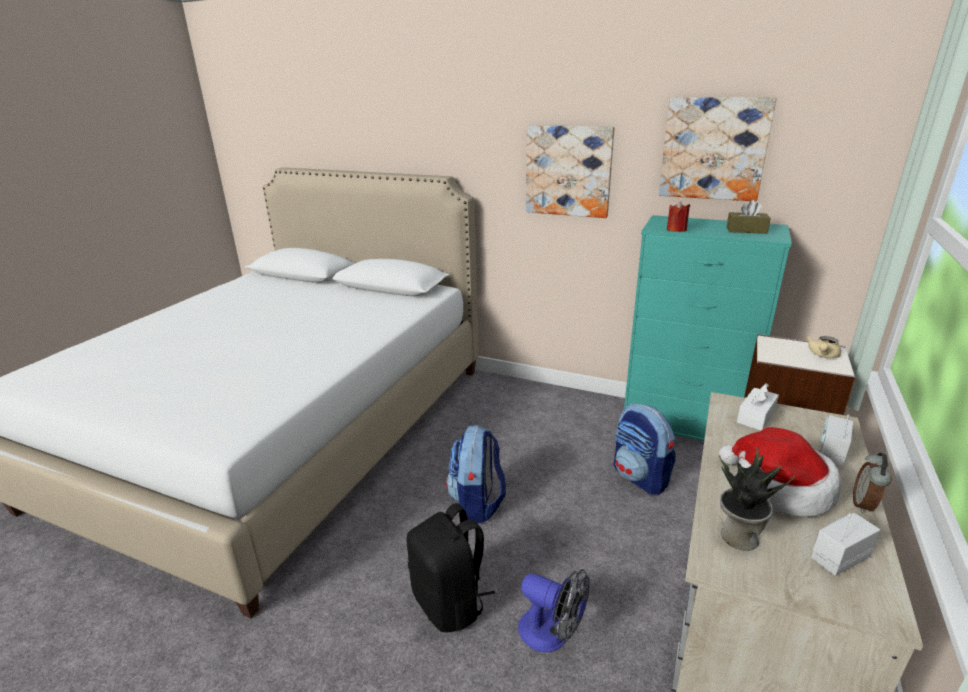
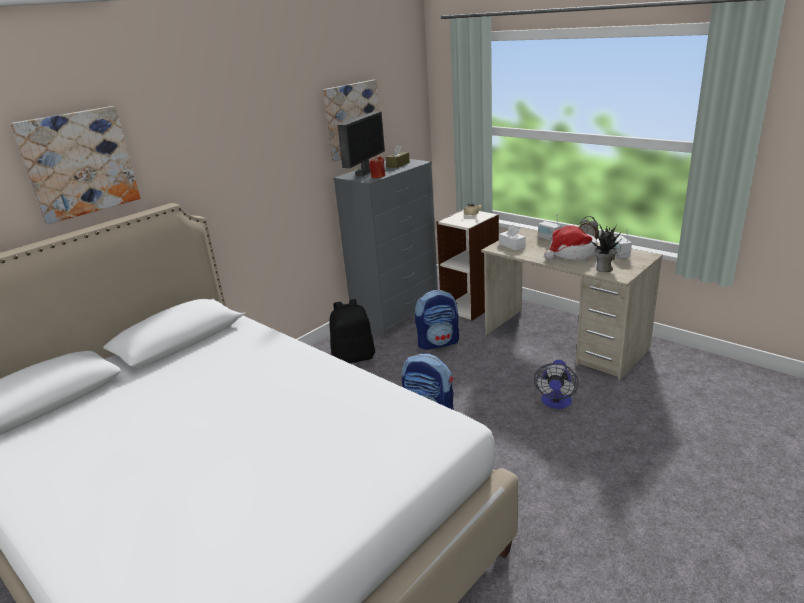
camera: 70 degrees left, 0 degrees up
(450, 603) = (522, 440): black backpack -> black backpack (354, 357)
(552, 634) = (556, 403): fan -> fan turned 150 degrees clockwise
(568, 171) = (270, 163): picture -> picture (79, 163)
(684, 427) = (397, 314): turquoise dresser -> grey dresser
(689, 222) = (364, 172): none -> monitor

